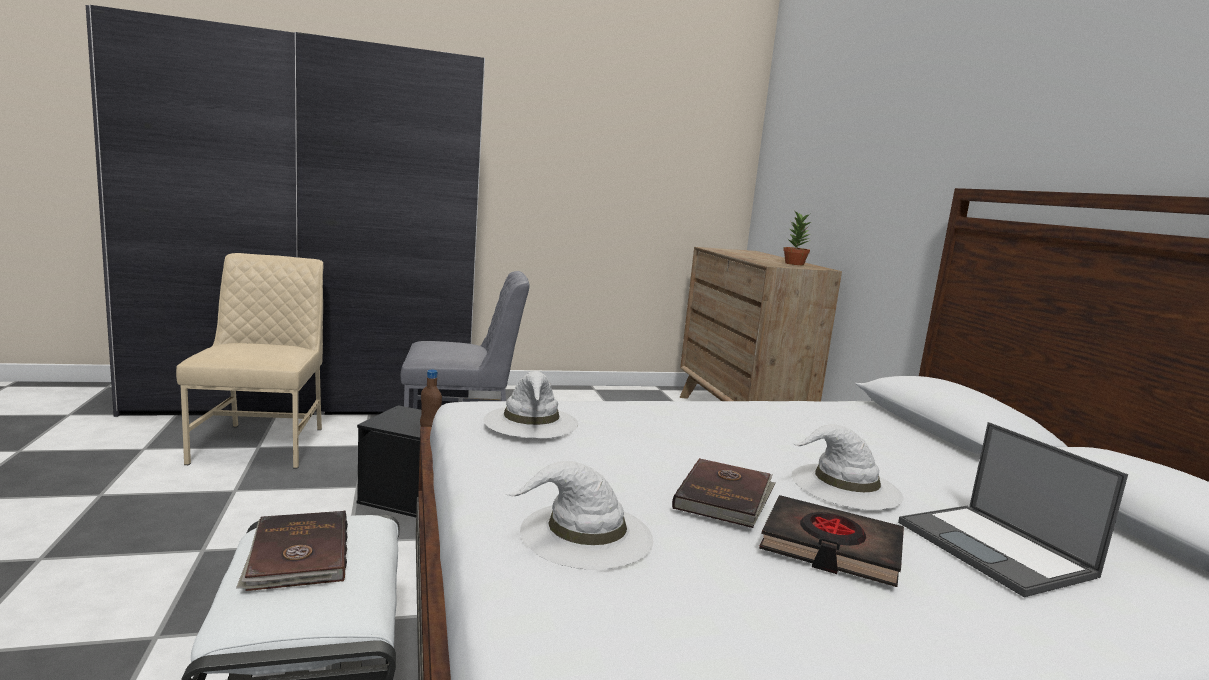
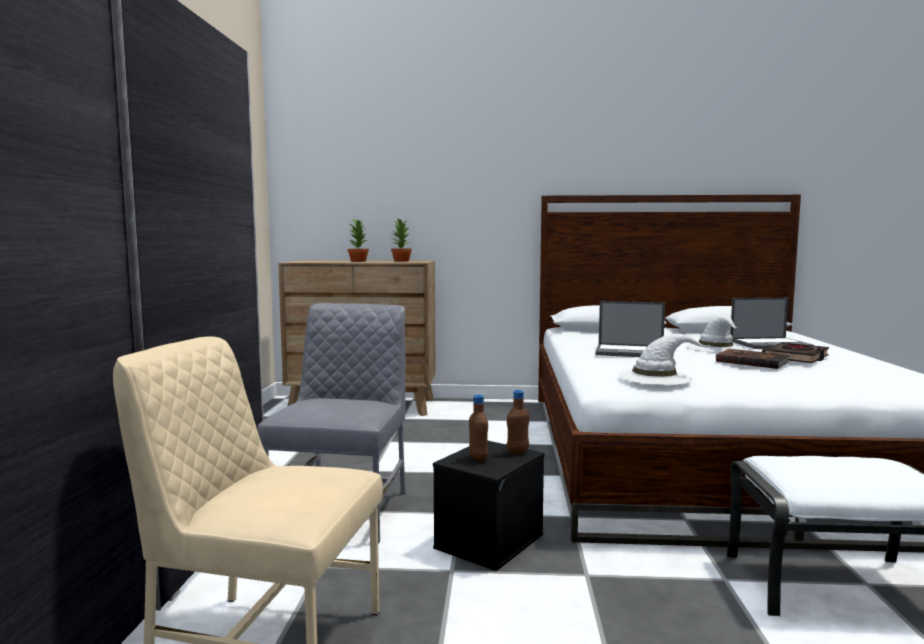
camera: 70 degrees left, 5 degrees down
(297, 555) = (842, 471): brown book -> none
(409, 417) = (478, 459): none -> brown bottle
(585, 535) = (825, 382): white hat -> none
(725, 427) = (631, 352): none -> laptop
(759, 257) = (358, 261): none -> potted plant

